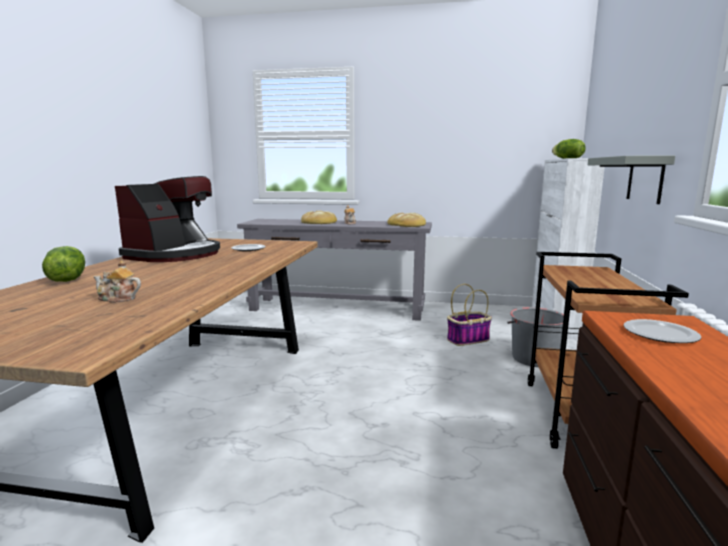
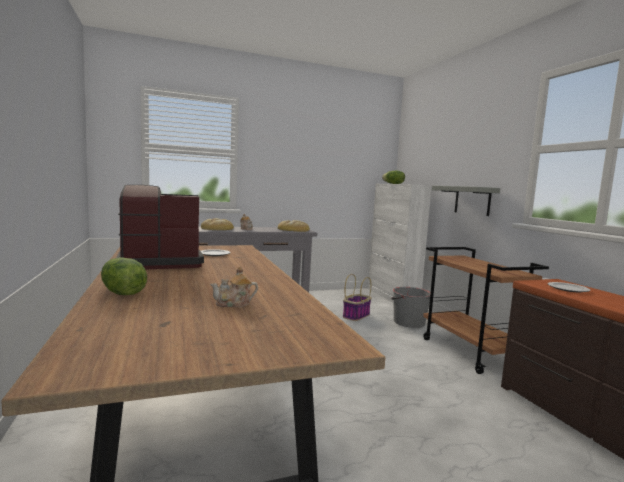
camera: 30 degrees left, 5 degrees down
(175, 255) = (160, 262): coffee machine -> coffee machine turned 105 degrees counterclockwise

